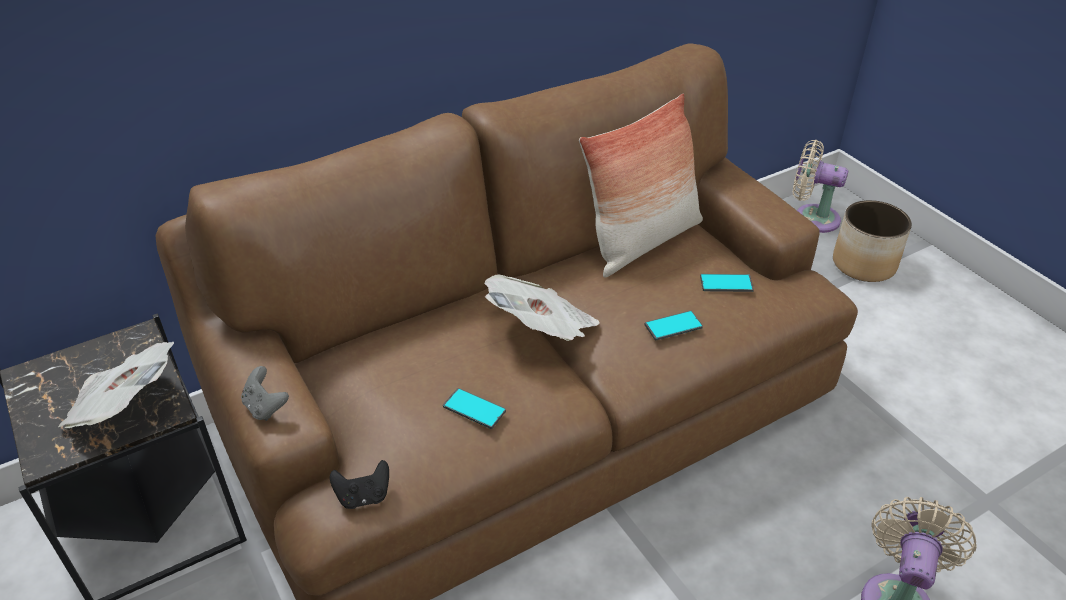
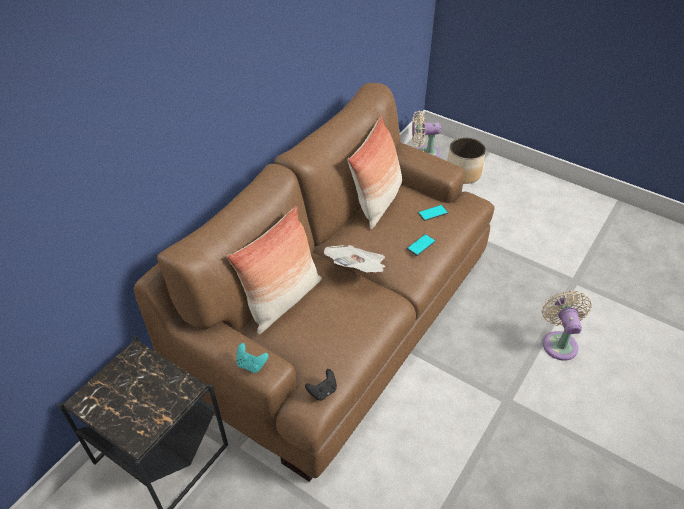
camera: 25 degrees left, 5 degrees up
(126, 407) = (161, 395): newspaper -> none
(265, 407) = (251, 364): grey game controller -> turquoise game controller
(394, 337) = (282, 300): none -> pillow
(474, 409) = (351, 325): phone -> none

